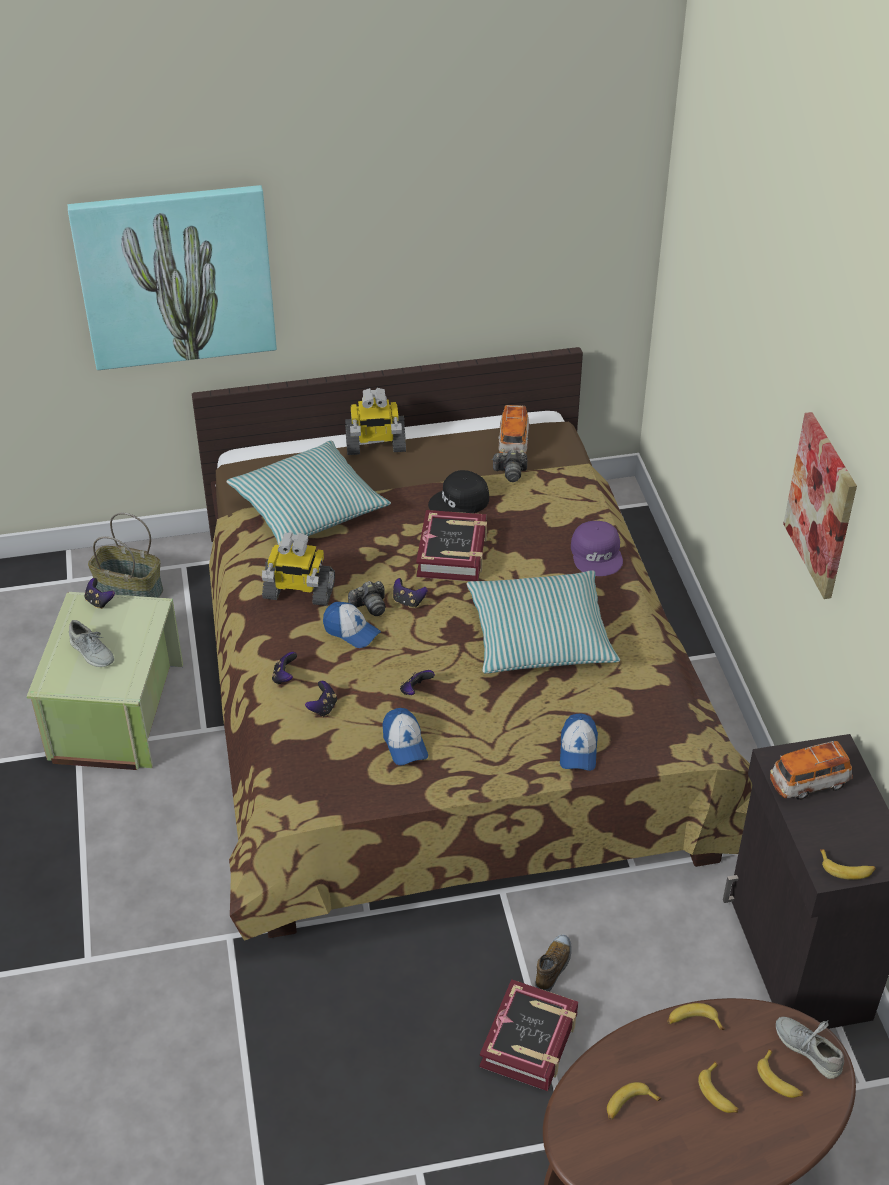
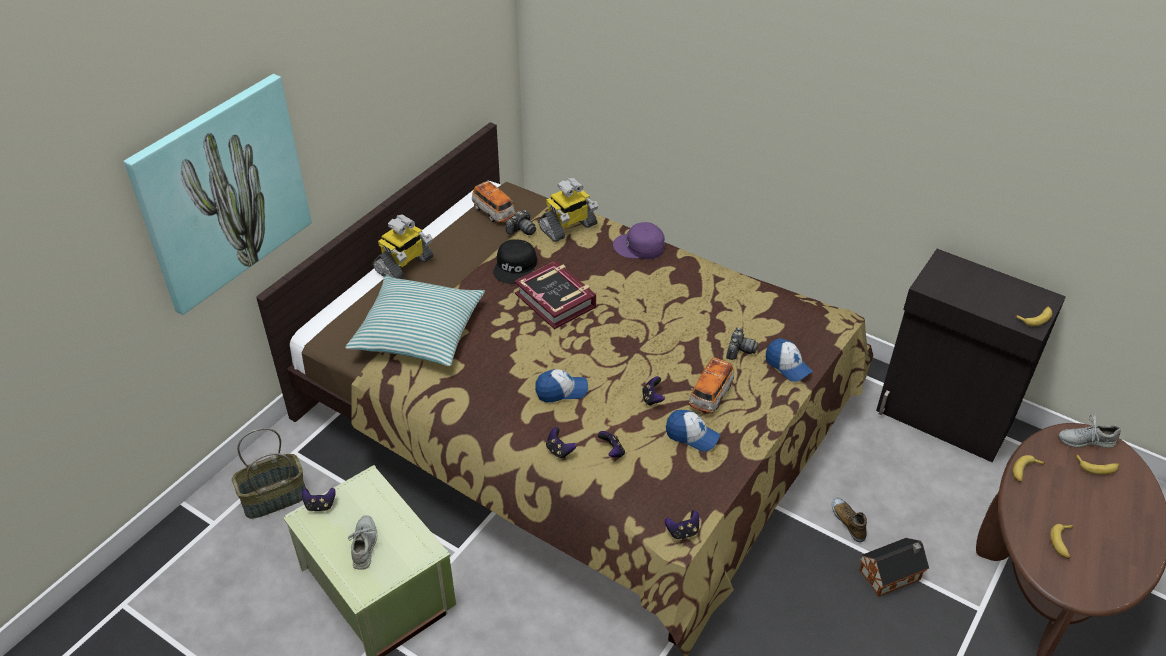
camera: 45 degrees left, 0 degrees up
(92, 652) = (365, 545): grey shoe -> grey shoe turned 90 degrees counterclockwise
(298, 592) = (490, 390): toy robot -> toy robot (568, 227)
(369, 606) = (550, 367): camera -> camera (739, 350)
(408, 601) = (571, 348): game controller -> game controller (682, 532)
(530, 1041) = (892, 574): book -> toy house
(540, 636) = (675, 315): pillow -> none
(597, 554) = (639, 247): purple cap -> purple cap turned 150 degrees clockwise
(719, 1093) = (1085, 498): banana -> none
(809, 783) = (957, 287): toy car -> toy car (710, 395)
(821, 505) = (848, 109): picture -> none

